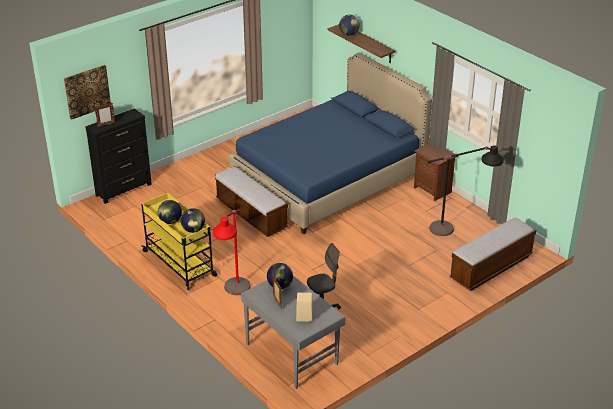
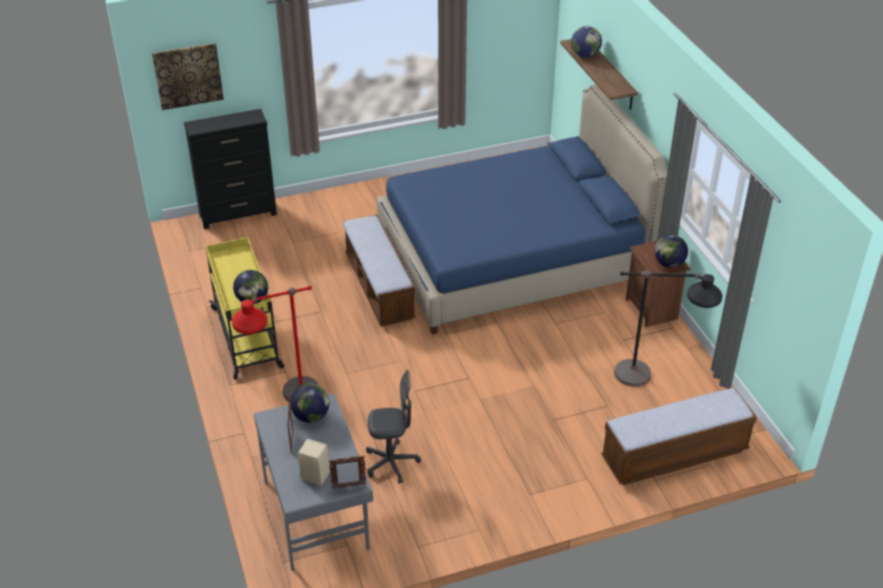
camera: 20 degrees right, 5 degrees up
(106, 125) = (210, 125): picture frame -> picture frame (348, 486)
(170, 221) = (230, 280): globe -> globe (668, 264)

